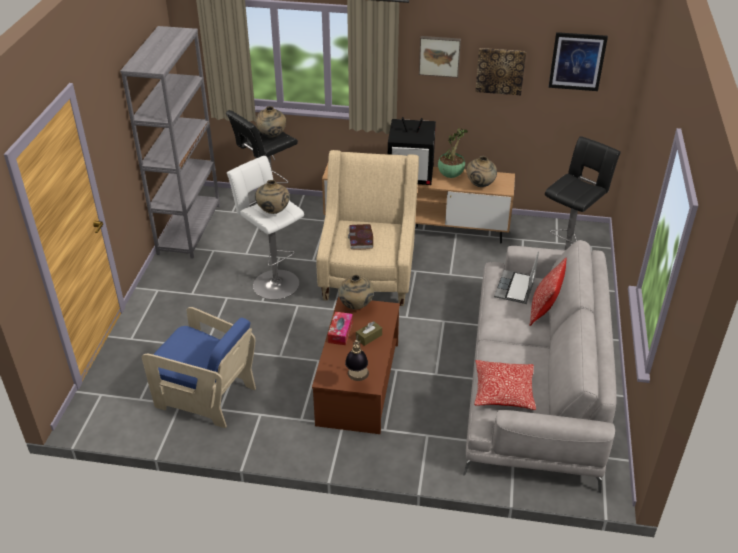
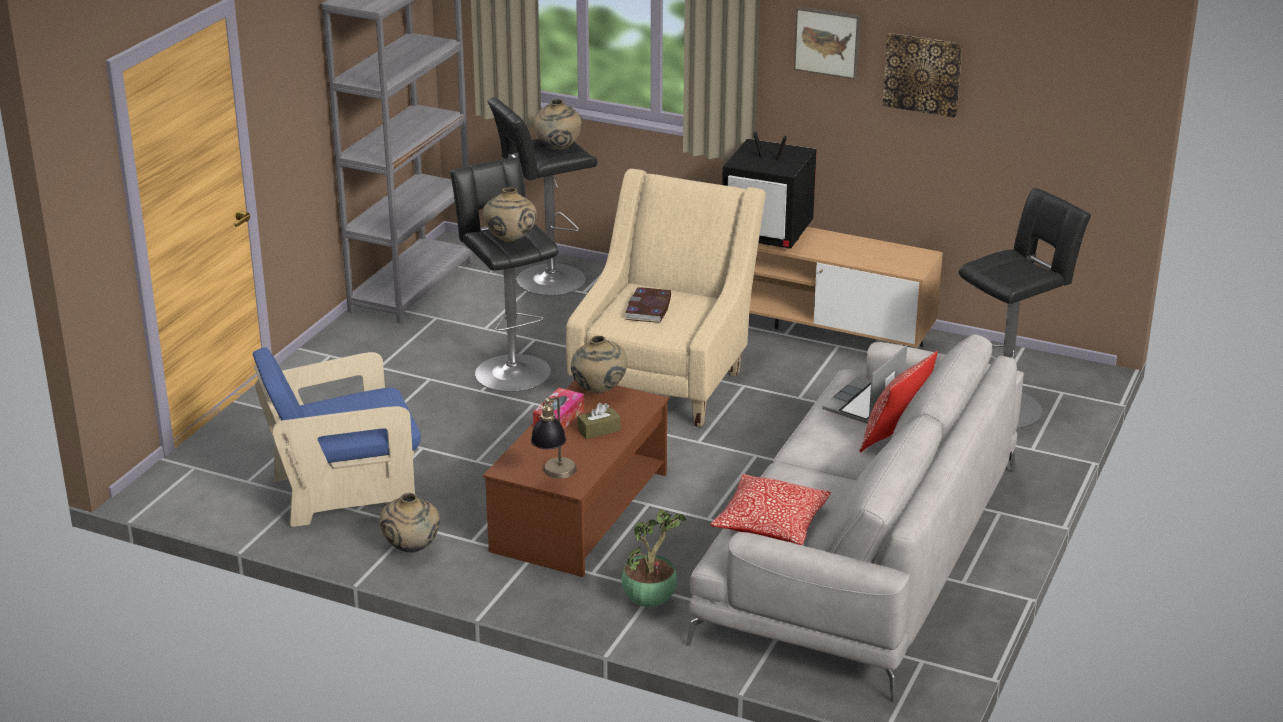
camera: 15 degrees right, 10 degrees down
(206, 395) = (345, 491): blue armchair -> blue armchair turned 120 degrees clockwise
(273, 282) = (510, 370): white stool -> black stool
(451, 175) = (833, 241): potted plant -> potted plant (650, 601)
(480, 185) = (874, 260): beige vase -> beige vase (412, 549)
(577, 61) = (1044, 67): picture -> none

